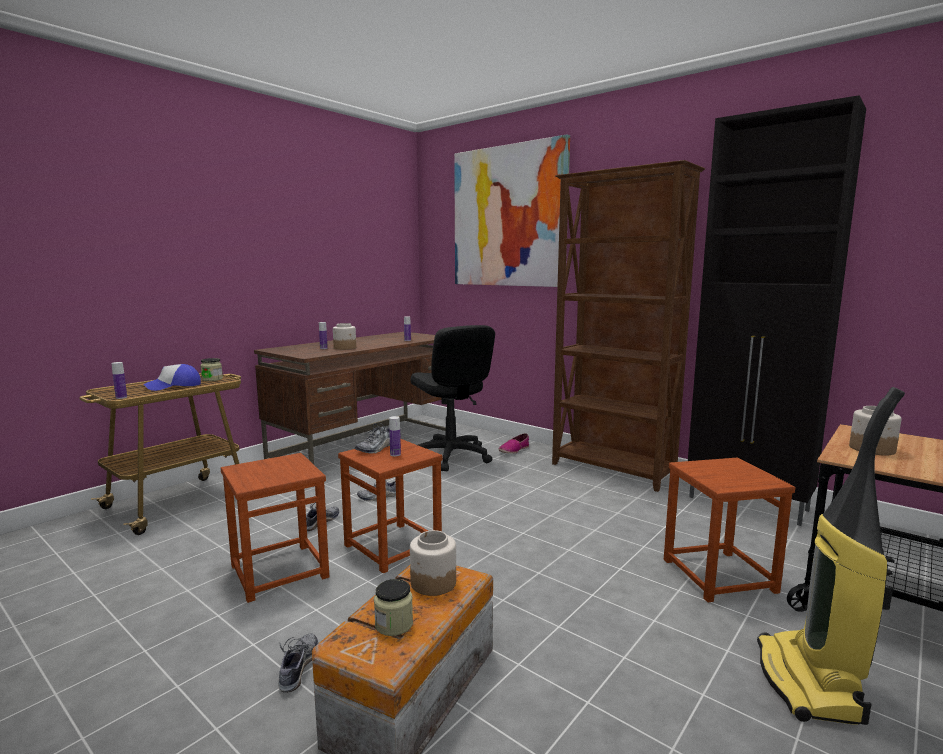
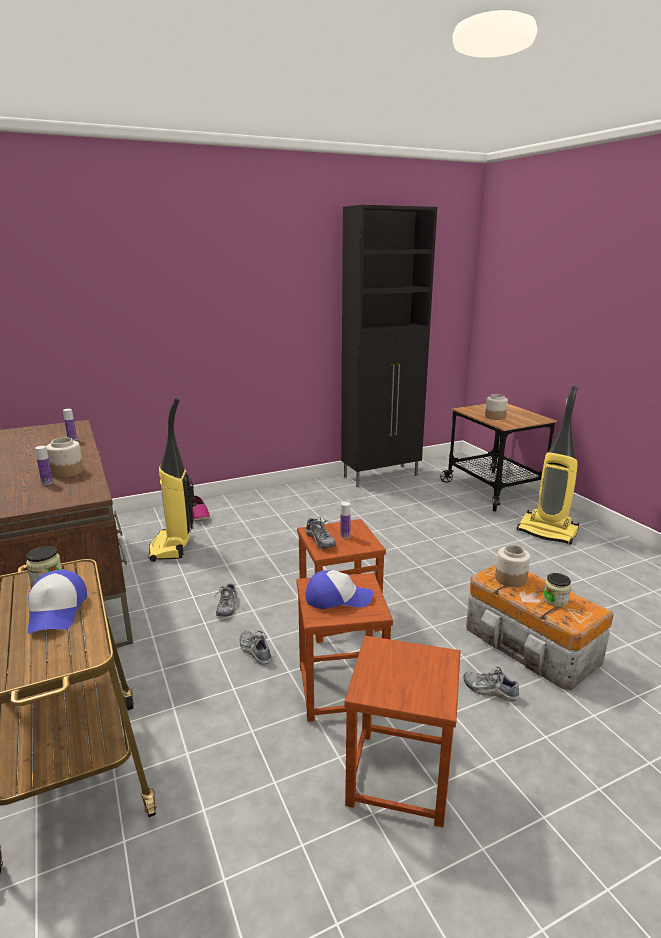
camera: 65 degrees left, 10 degrees up
(121, 397) = (86, 655): bottle -> none
(270, 469) = (337, 598): none -> cap
(450, 456) = (172, 547): black office chair -> vacuum cleaner
(508, 217) = (123, 267): picture -> none
(612, 471) = (290, 493): brown bookcase -> none
(717, 575) = (454, 516): brown stool -> brown stool (399, 777)

